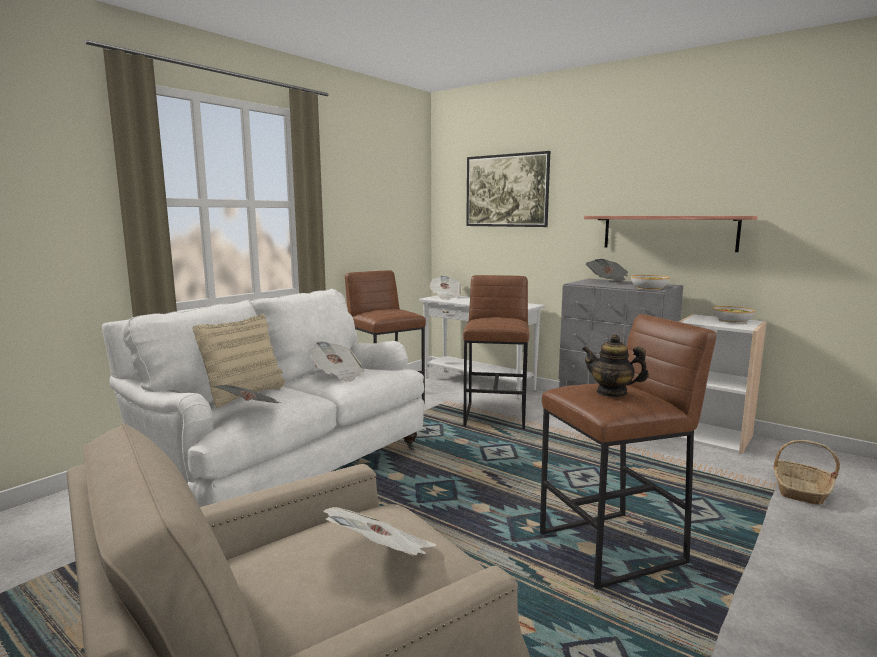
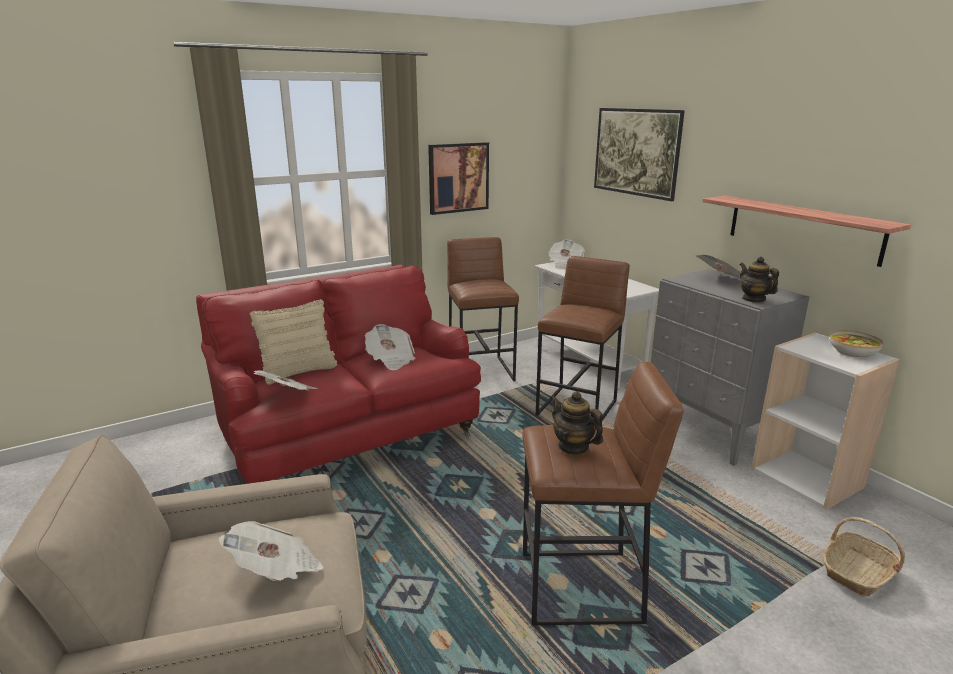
camera: 20 degrees right, 10 degrees up
(282, 466) = (346, 431): white sofa -> red sofa
(351, 215) = (458, 177): none -> picture
(649, 288) = (753, 299): bowl -> teapot

